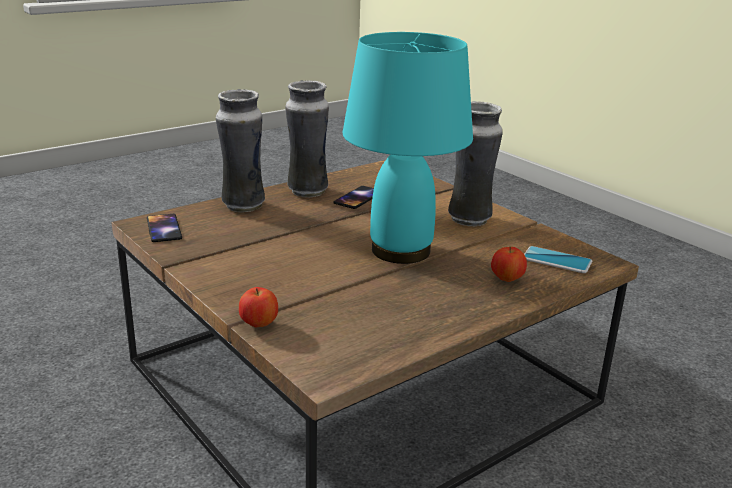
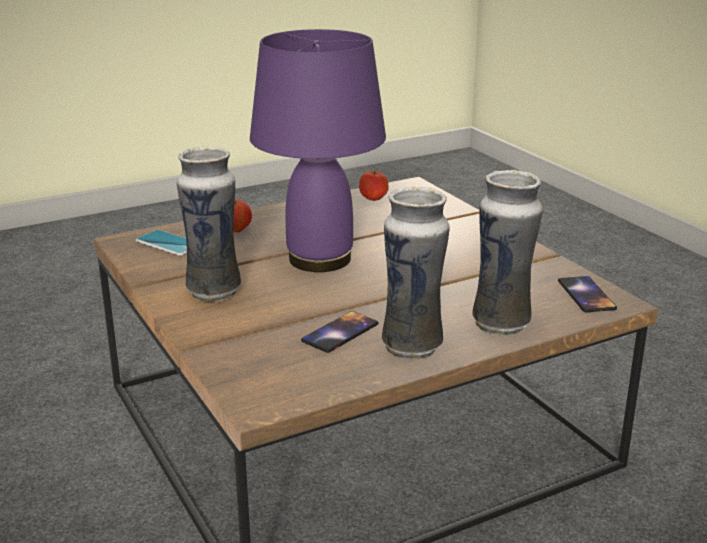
camera: 170 degrees left, 0 degrees up
(259, 324) = (459, 210): apple -> apple (373, 199)
(400, 250) = (319, 260): turquoise table lamp -> purple table lamp

